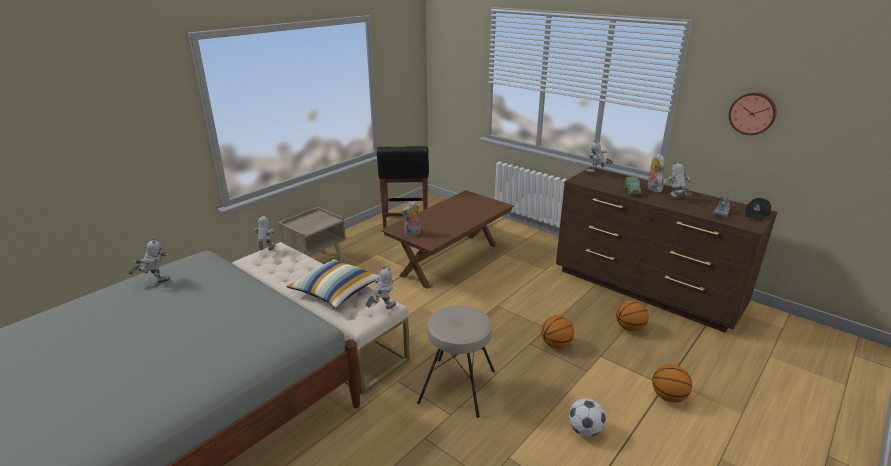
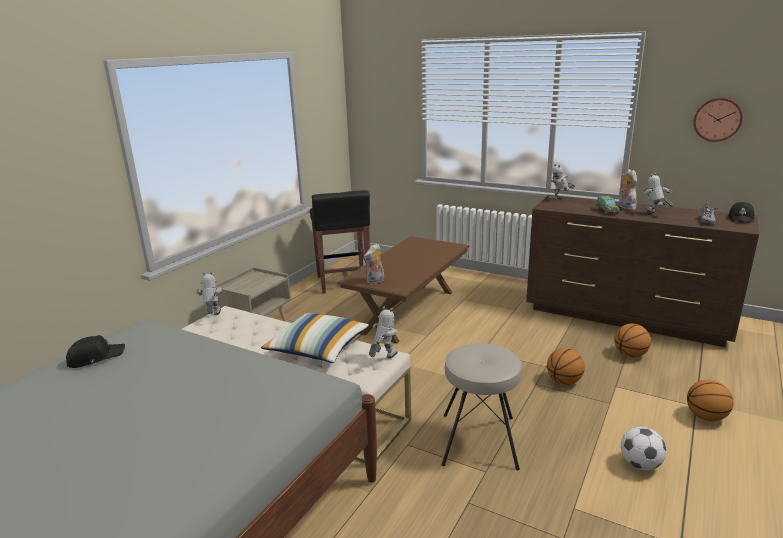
camera: 10 degrees left, 5 degrees down
(155, 281) = (95, 357): toy robot -> black cap

